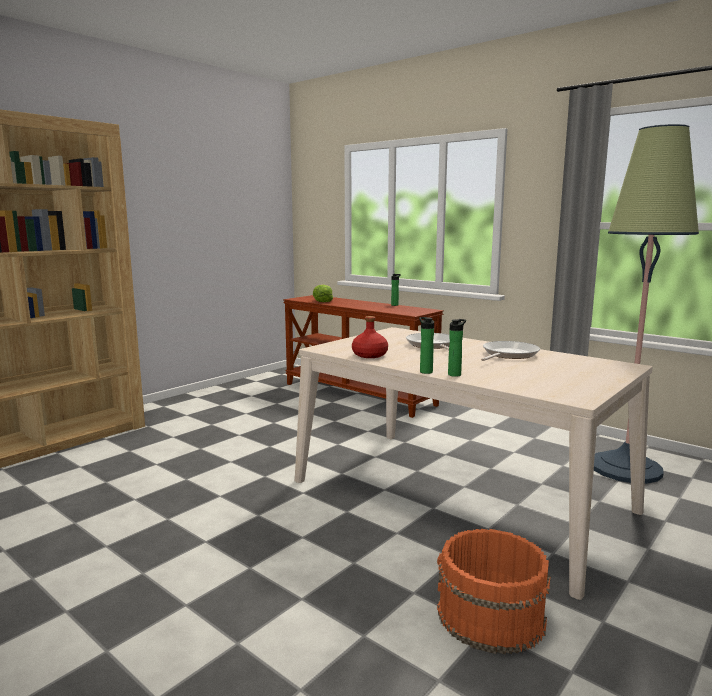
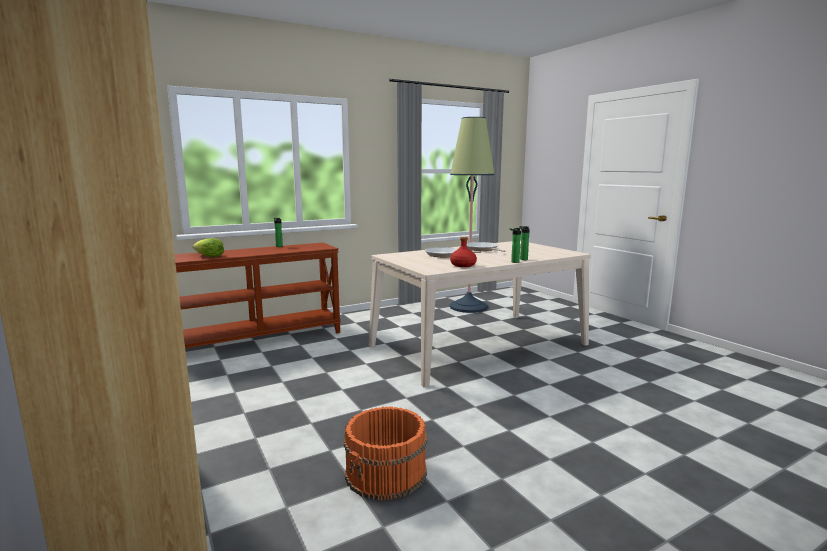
camera: 70 degrees left, 0 degrees up
(490, 616) = (601, 362): orange bucket -> orange bucket (386, 473)

